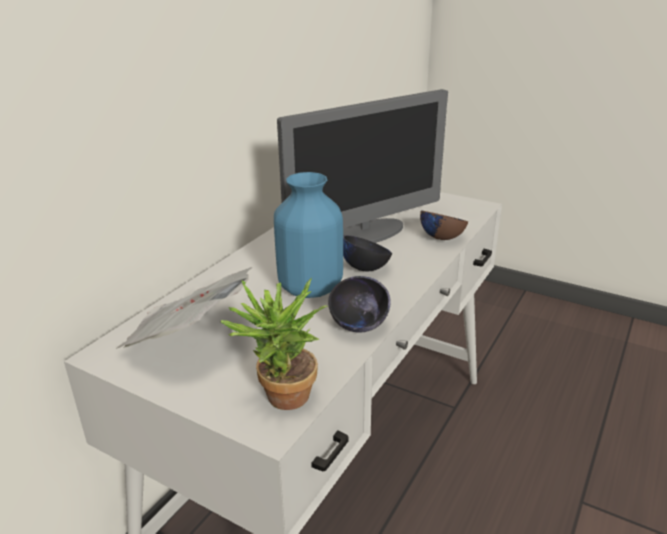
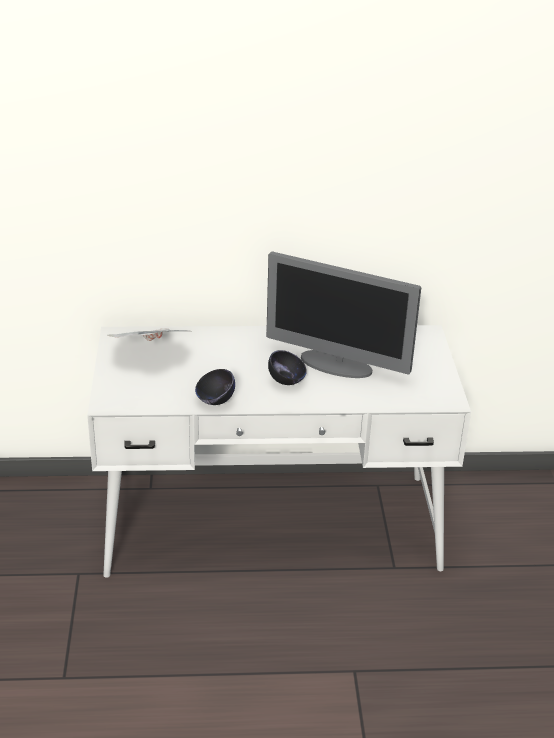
camera: 55 degrees right, 5 degrees up
(281, 400) = (127, 399): potted plant -> none
(311, 288) = (240, 370): blue vase -> none
(442, 238) = (368, 399): brown bowl -> none

